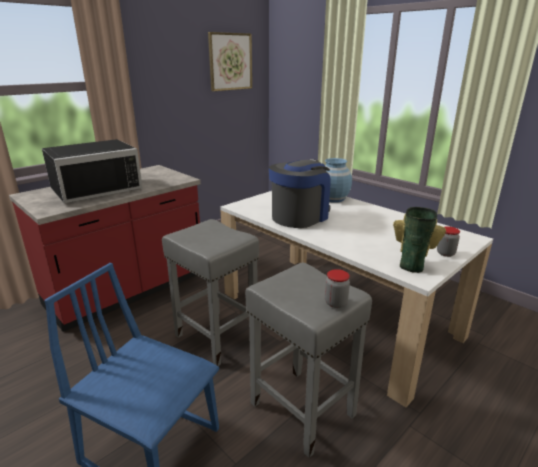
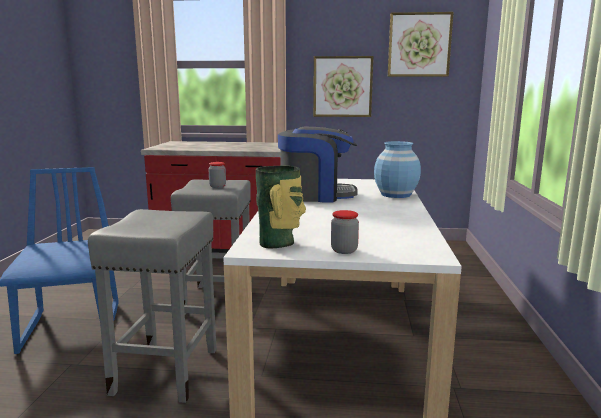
camera: 50 degrees right, 10 degrees down
(95, 189) = (213, 145): black microwave -> none
(177, 103) = (342, 86): none -> picture
(336, 303) = (141, 231): jar -> jar (217, 186)

